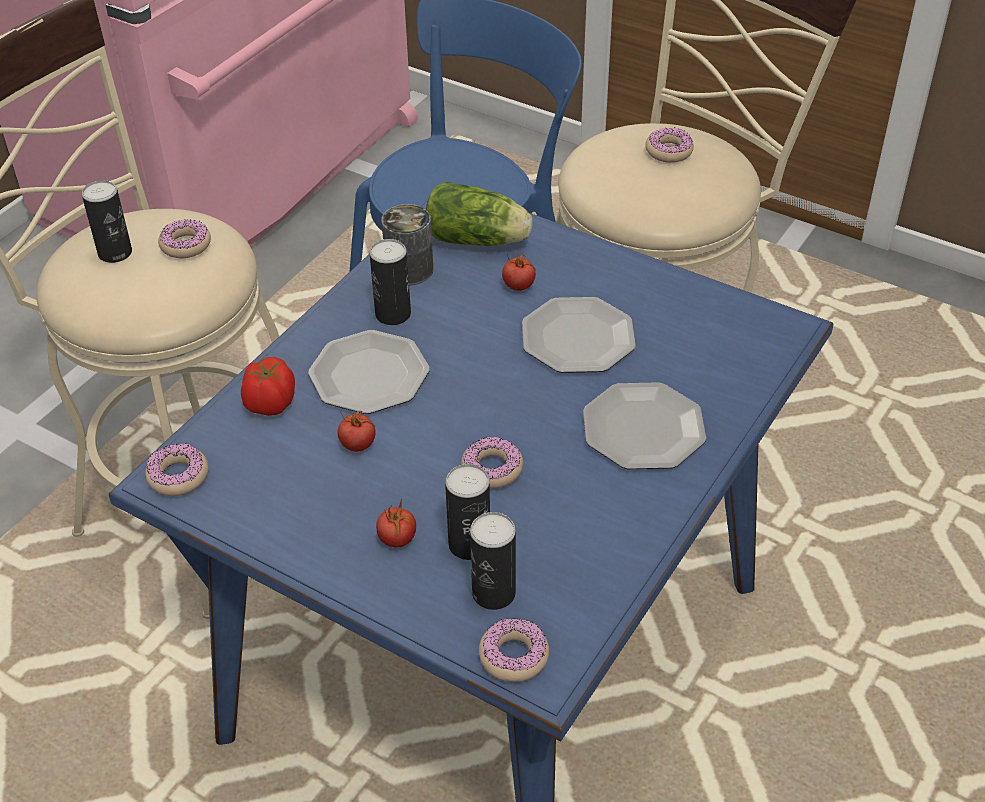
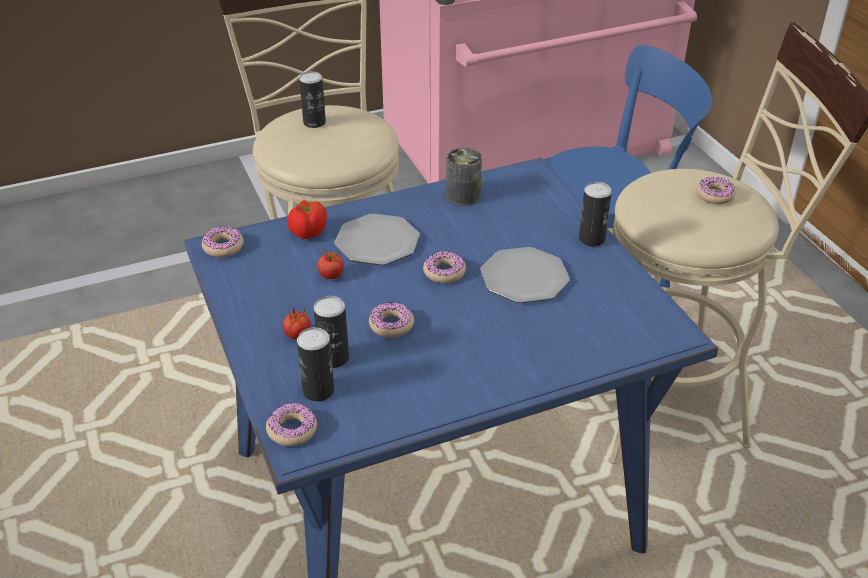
camera: 35 degrees right, 5 degrees down
(185, 245) = (355, 133): donut -> donut (444, 272)
(393, 314) = (427, 216): can -> can (591, 239)
(480, 240) = (524, 197): lettuce -> none
(519, 286) = (520, 232): tomato -> none
(642, 430) = (507, 348): plate -> none

